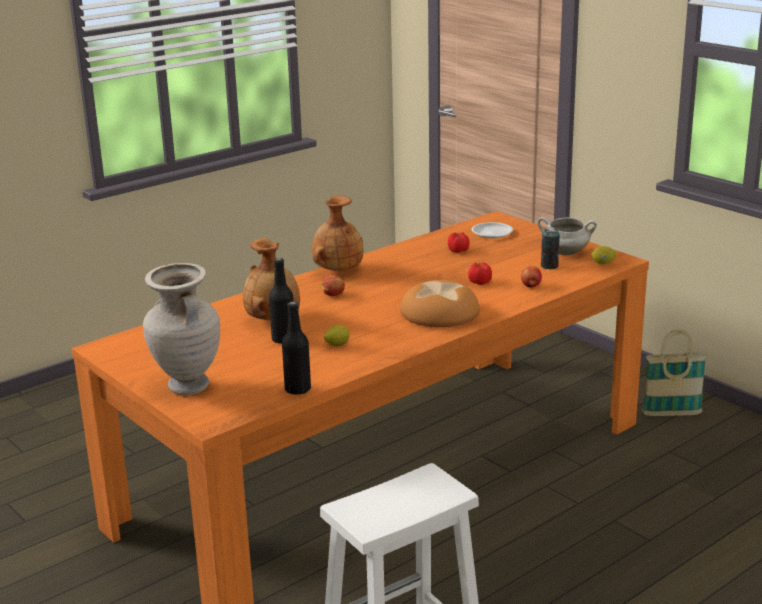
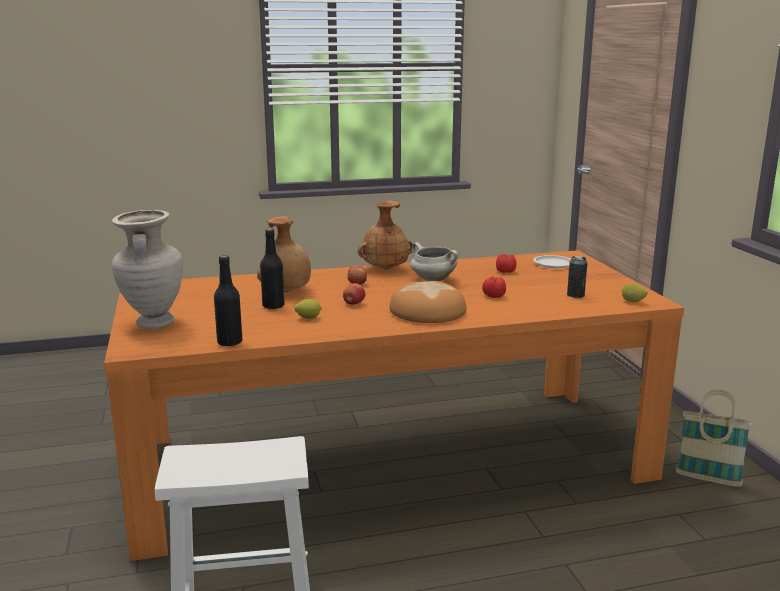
camera: 25 degrees right, 5 degrees down
(531, 286) = (538, 307): apple -> apple (353, 304)
(565, 253) = (603, 288): white cooking pot -> white cooking pot (432, 280)

